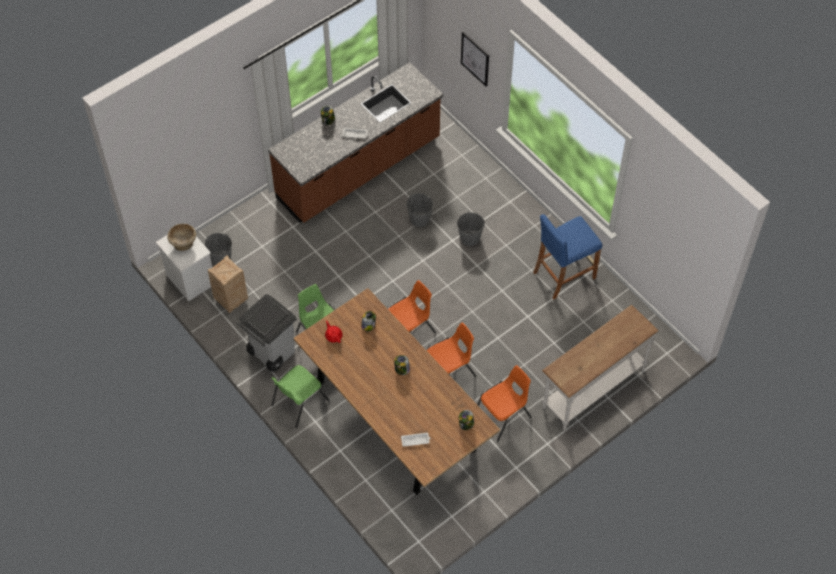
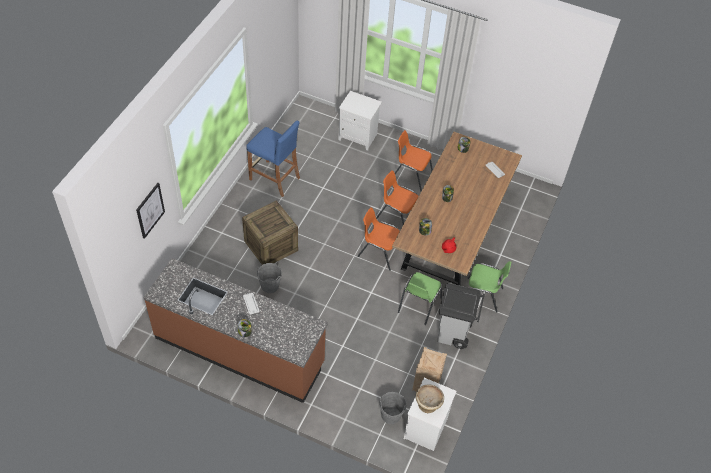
camera: 120 degrees left, 5 degrees down
(470, 237) = (271, 246): grey bucket -> crate
(593, 388) = (359, 137): white console table -> white nightstand

